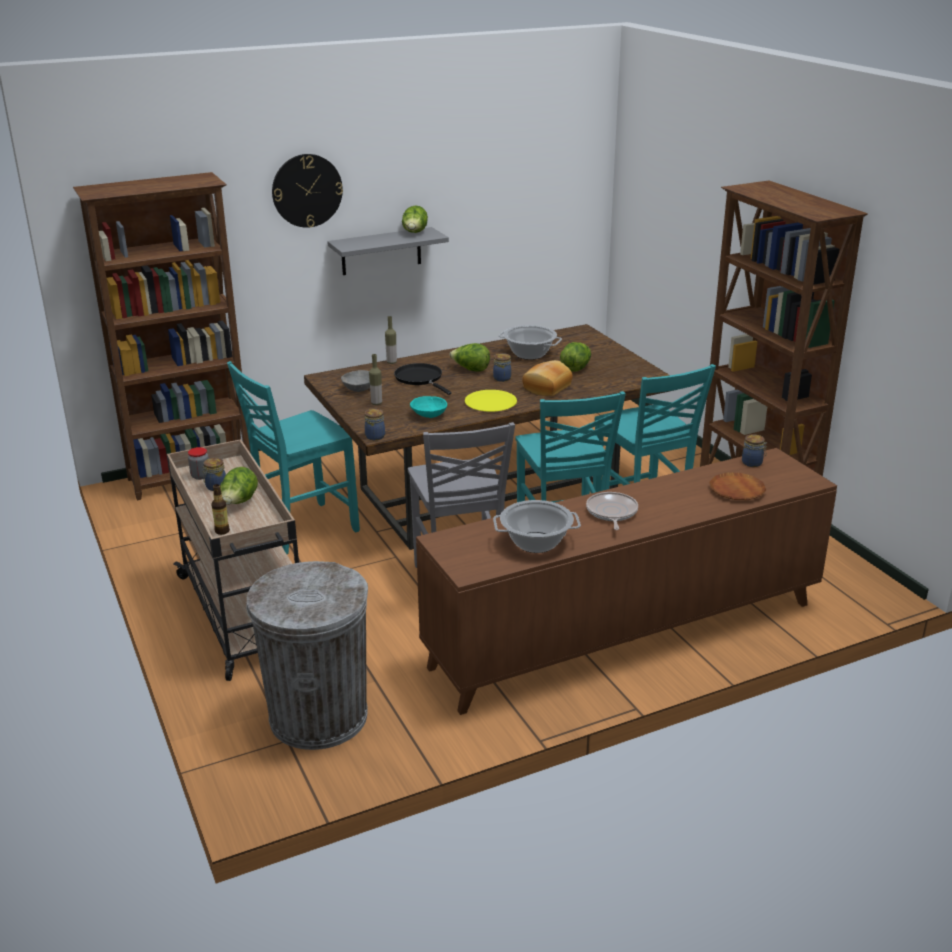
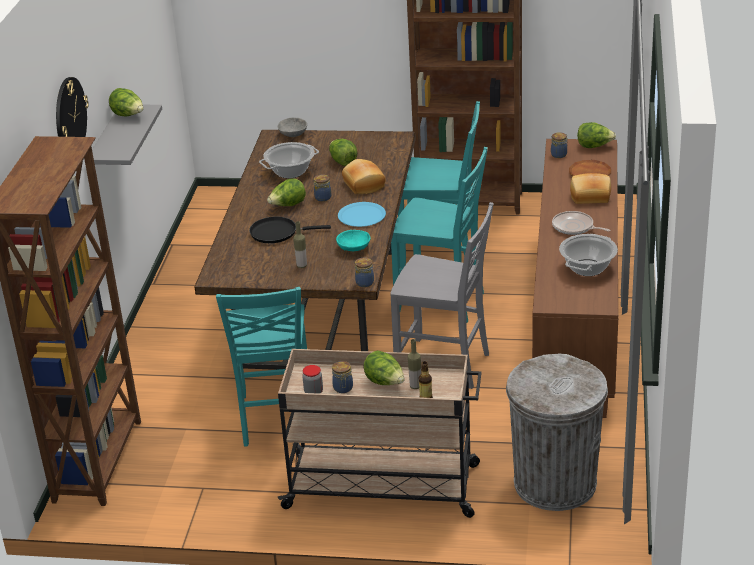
camera: 55 degrees left, 5 degrees up
(359, 389) = (261, 266): grey bowl -> grey bowl (293, 134)
(391, 362) = (224, 236): bottle -> bottle (415, 386)
(490, 402) = (361, 216): yellow plate -> blue plate
(687, 504) = (590, 197): none -> bread
(800, 477) = (594, 146): none -> lettuce

